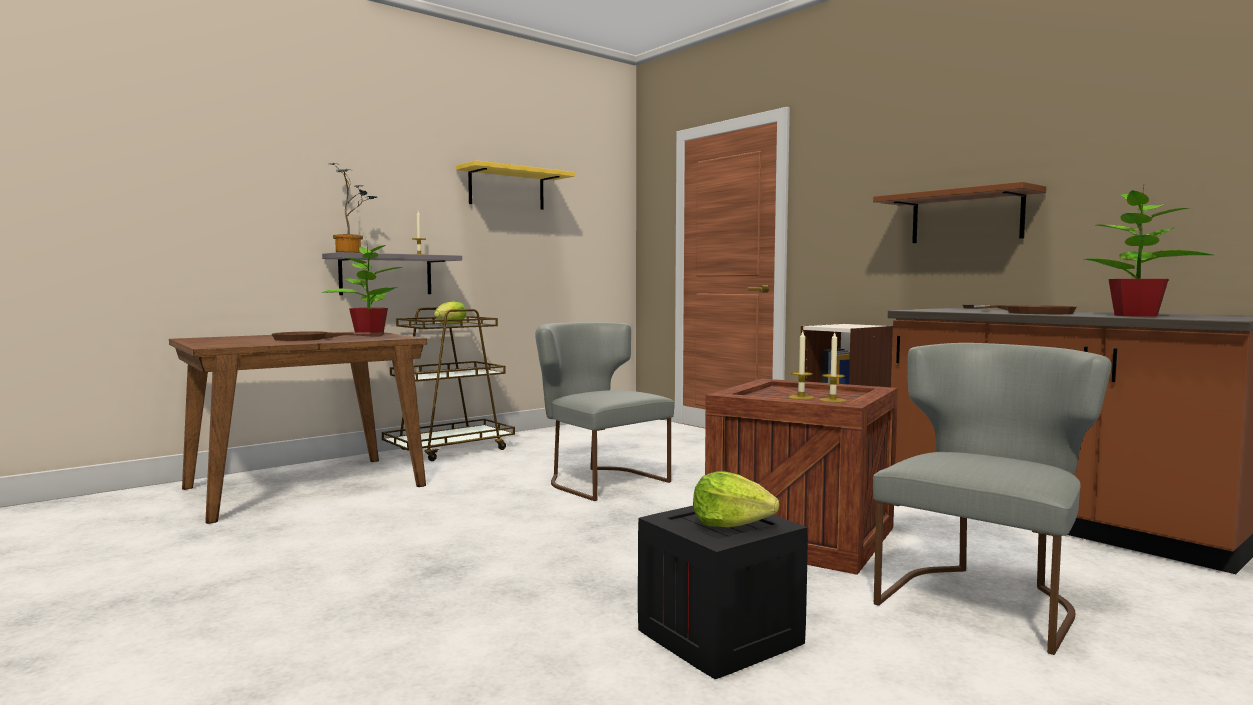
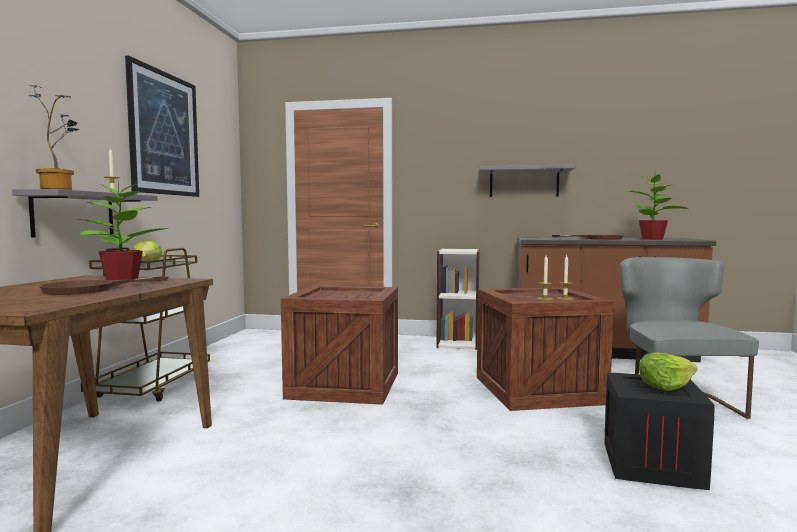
camera: 40 degrees left, 0 degrees up
(506, 189) = (164, 134): yellow shelf -> picture
(598, 480) = (343, 384): grey chair -> crate
(966, 217) = (524, 182): brown shelf -> grey shelf

